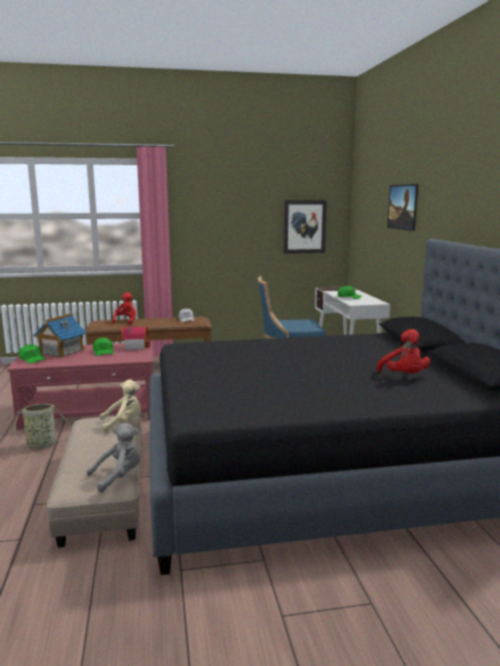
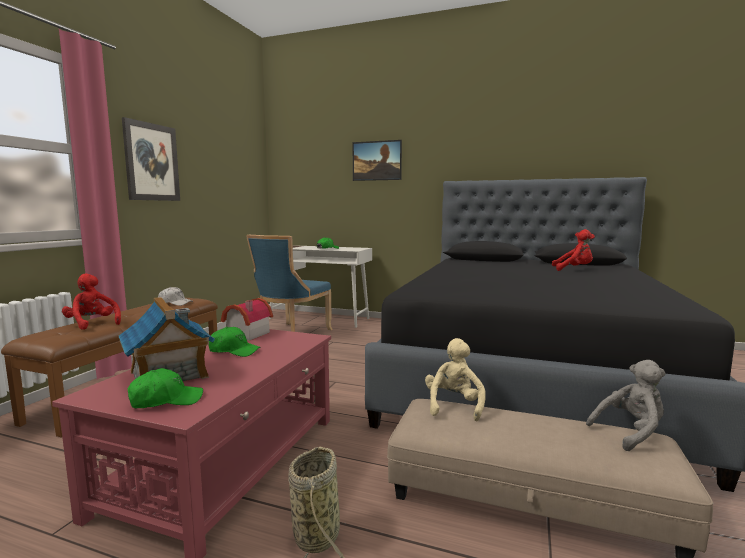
camera: 60 degrees left, 5 degrees down
(118, 477) = (630, 432): grey plush toy -> grey plush toy turned 75 degrees clockwise
(304, 226) = (239, 184): picture -> picture (151, 162)

